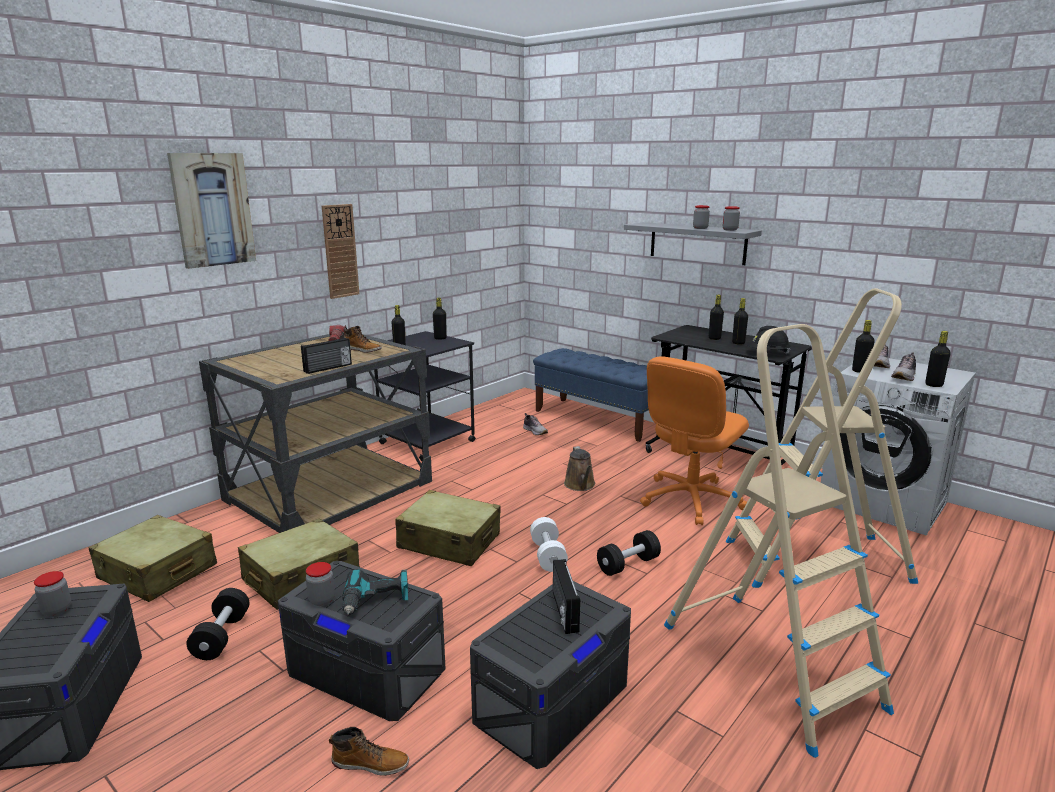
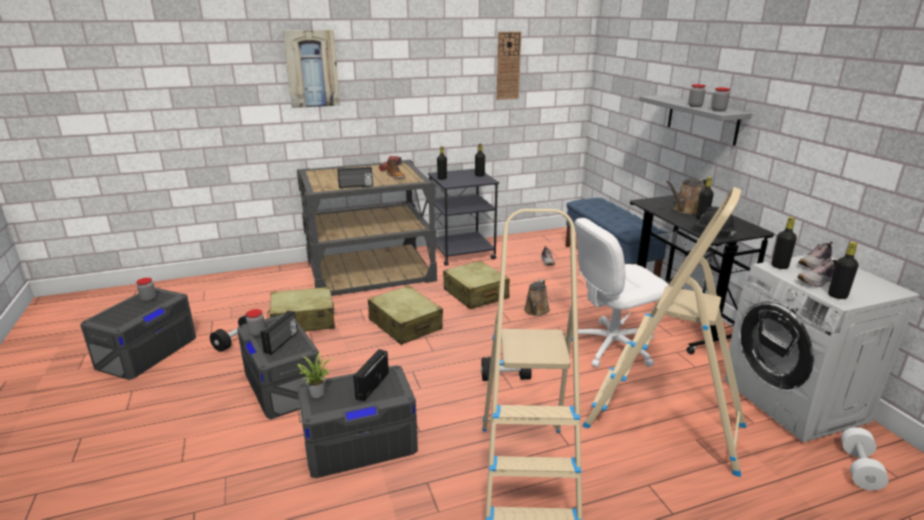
camera: 30 degrees right, 5 degrees up
(157, 572) = (241, 296): beige suitcase -> beige suitcase (475, 294)
(340, 251) = (408, 102): wall clock -> wall clock (508, 66)
(371, 763) = (236, 435): boot -> none
(376, 600) = (282, 342): power drill -> radio
(507, 644) = (316, 392): none -> potted plant
(548, 555) = (457, 353): white dumbbell -> white dumbbell (859, 468)
(690, 499) = (612, 345): orange office chair -> white office chair
(714, 338) = (686, 210): black bottle -> brown watering can

